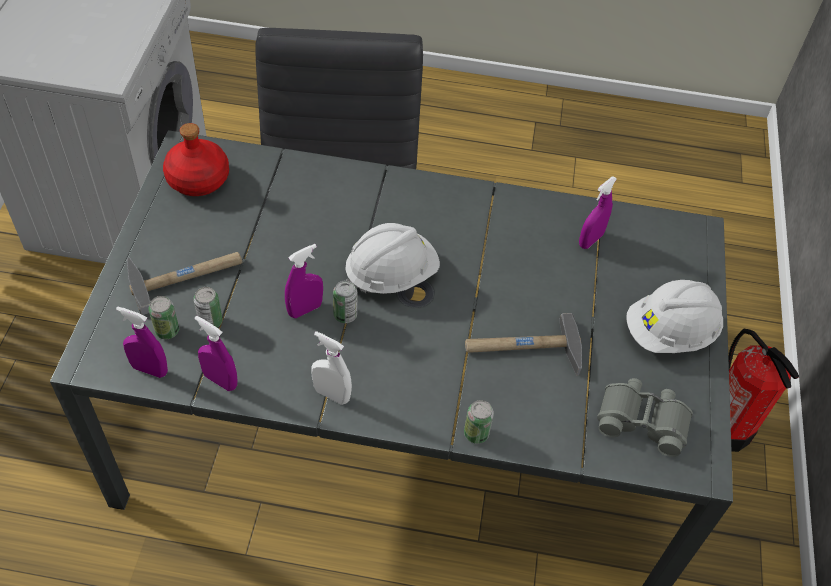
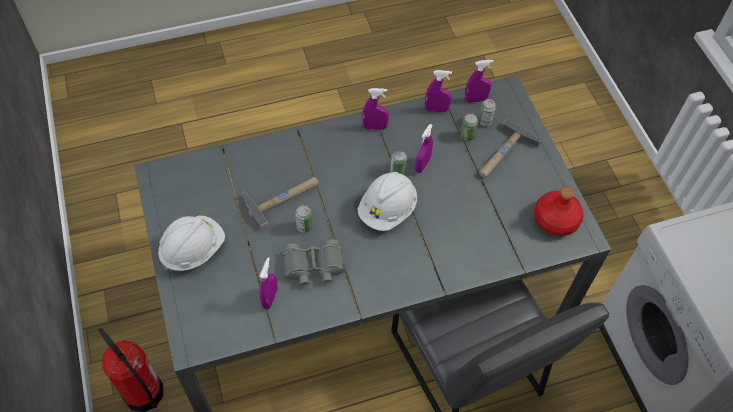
camera: 155 degrees right, 5 degrees up
(331, 394) = (375, 127): white spray bottle -> purple spray bottle
(476, 433) = (287, 140): can -> can (304, 226)
(642, 420) = (196, 186): grey binoculars -> grey binoculars (314, 267)

